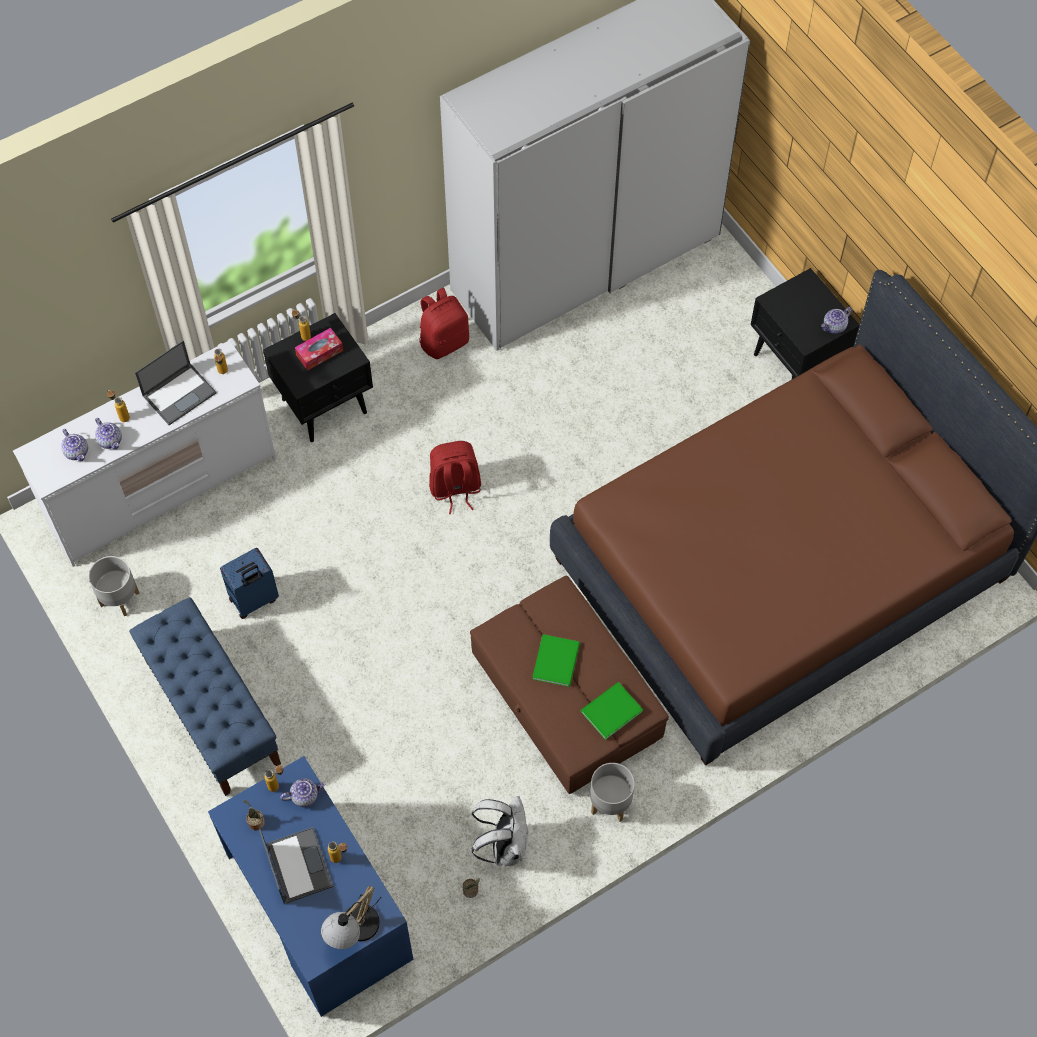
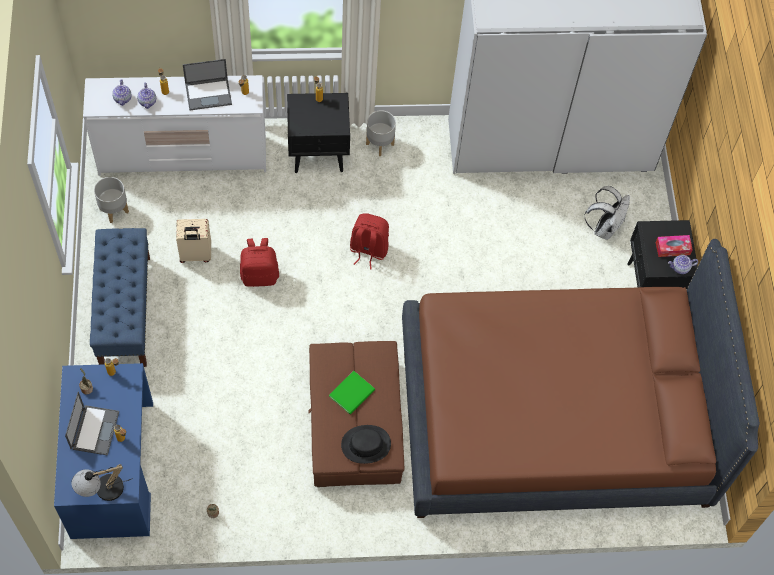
camera: 25 degrees right, 0 degrees up
(254, 600) = (195, 255): blue suitcase -> beige suitcase
(305, 796) = (127, 388): teapot -> none
(319, 353) = (321, 113): tissue box -> tissue box (672, 248)
(444, 341) = (422, 150): red backpack -> red backpack (260, 275)
(504, 845) = (252, 496): white backpack -> white backpack (604, 227)
(609, 711) = (366, 444): green book -> black hat
(610, 803) = (338, 507): grey planter -> grey planter (380, 144)

